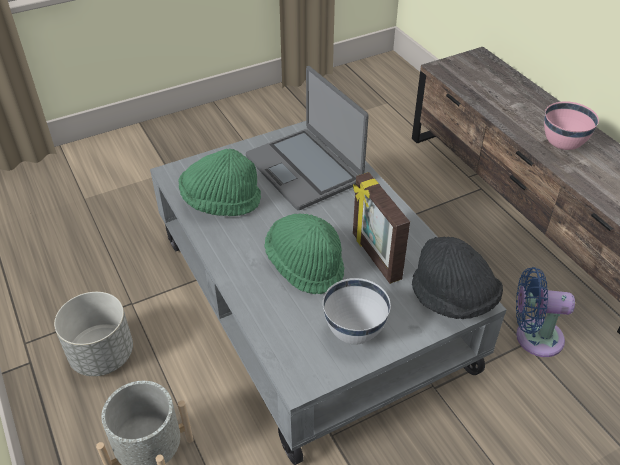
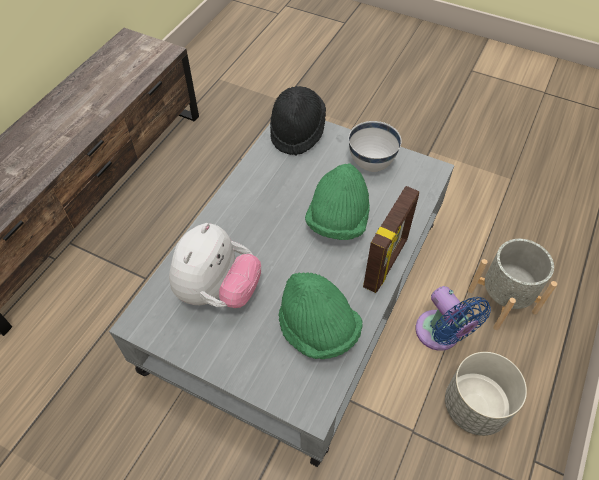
camera: 125 degrees left, 10 degrees up
(304, 169) = (218, 291): laptop -> plush toy
(375, 257) = (292, 186): picture frame -> picture frame (386, 263)
(534, 337) = (230, 156): blue fan -> blue fan (440, 335)
(563, 145) = (68, 124): pink bowl -> none

